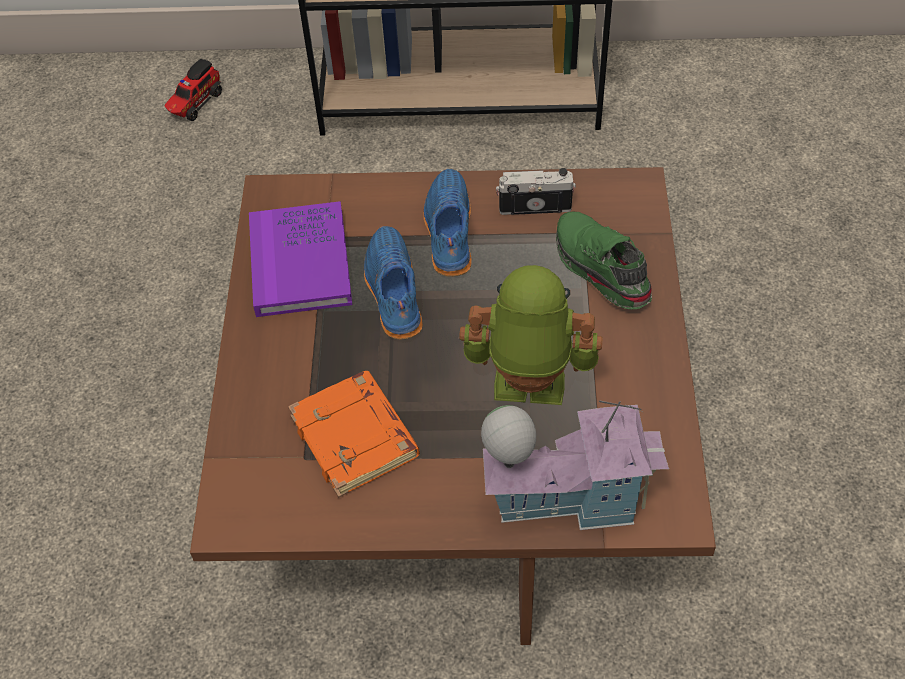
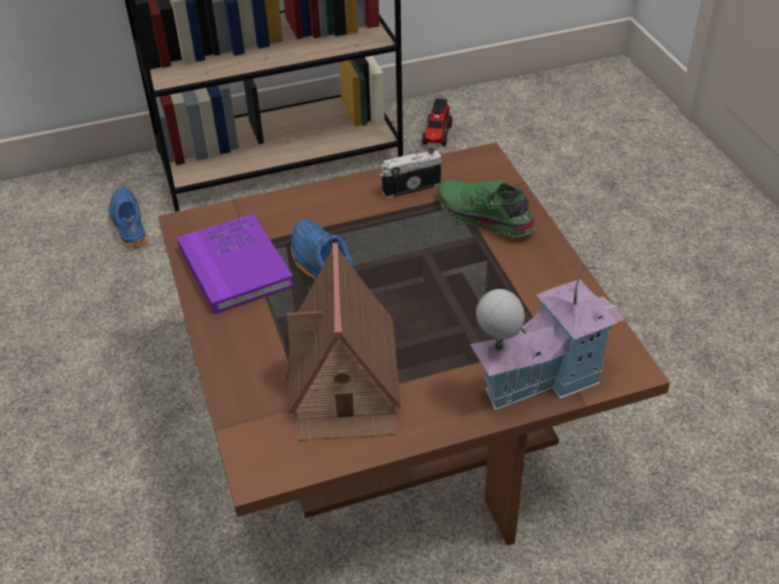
camera: 20 degrees left, 10 degrees down
(195, 104) = (55, 211): toy truck -> toy truck (437, 135)
(357, 438) = (344, 380): orange book -> toy house
(447, 232) = (349, 219): blue shoe -> blue shoe (128, 225)
(527, 387) = (467, 310): toy robot -> none

